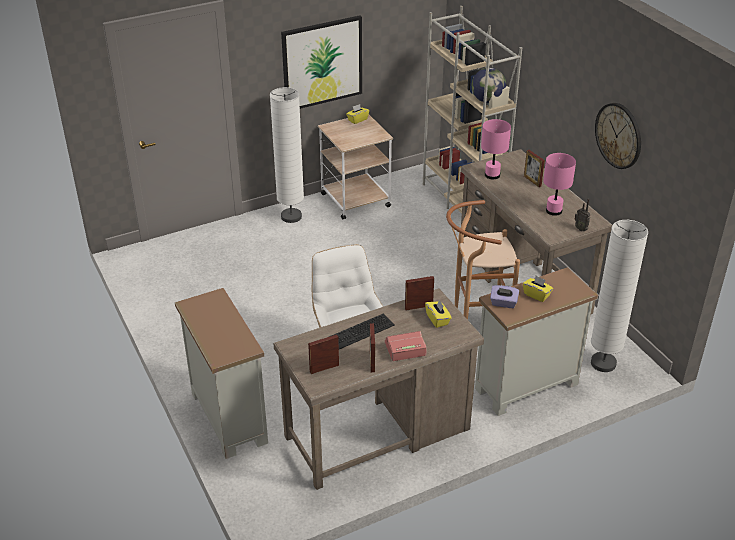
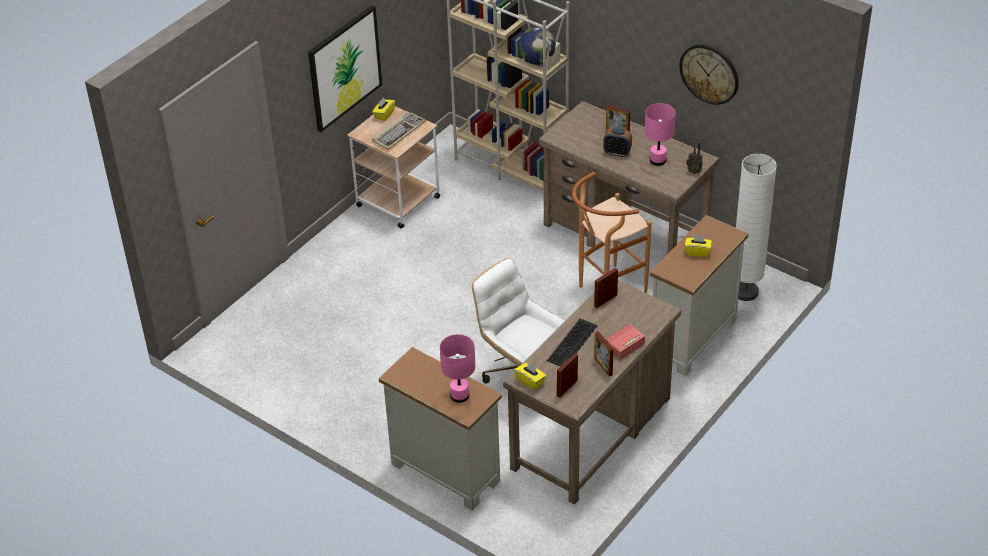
camera: 25 degrees left, 5 degrees up
(291, 216) = (344, 243): white floor lamp -> none
(358, 134) = (398, 132): none -> keyboard
(437, 319) = (630, 307): yellow tissue box -> yellow tissue box (530, 381)
(492, 175) = (575, 139): pink table lamp -> pink table lamp (459, 395)
(503, 303) = (675, 270): purple tissue box -> none
(521, 195) = (617, 153): none -> alarm clock

